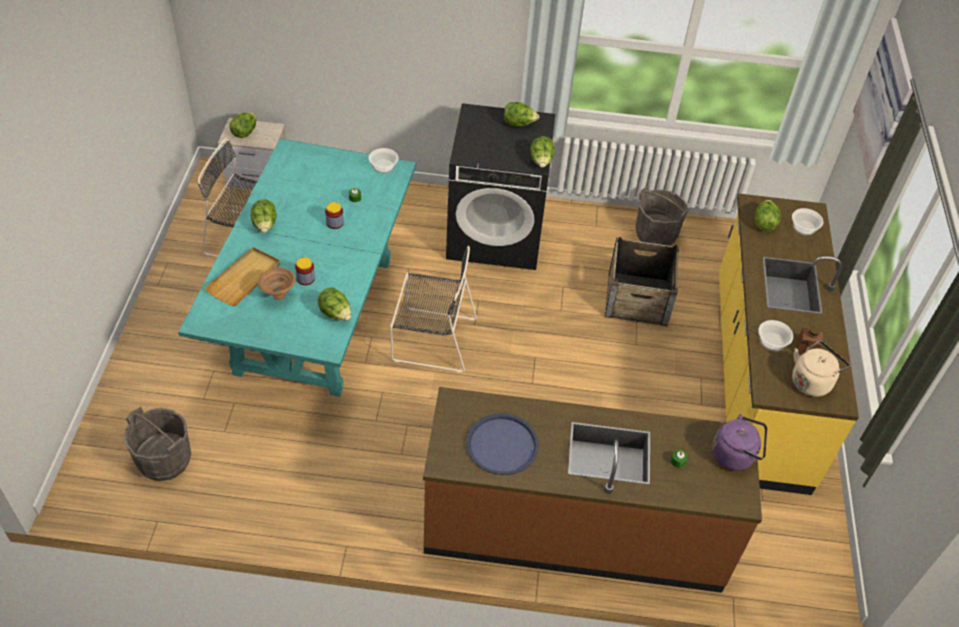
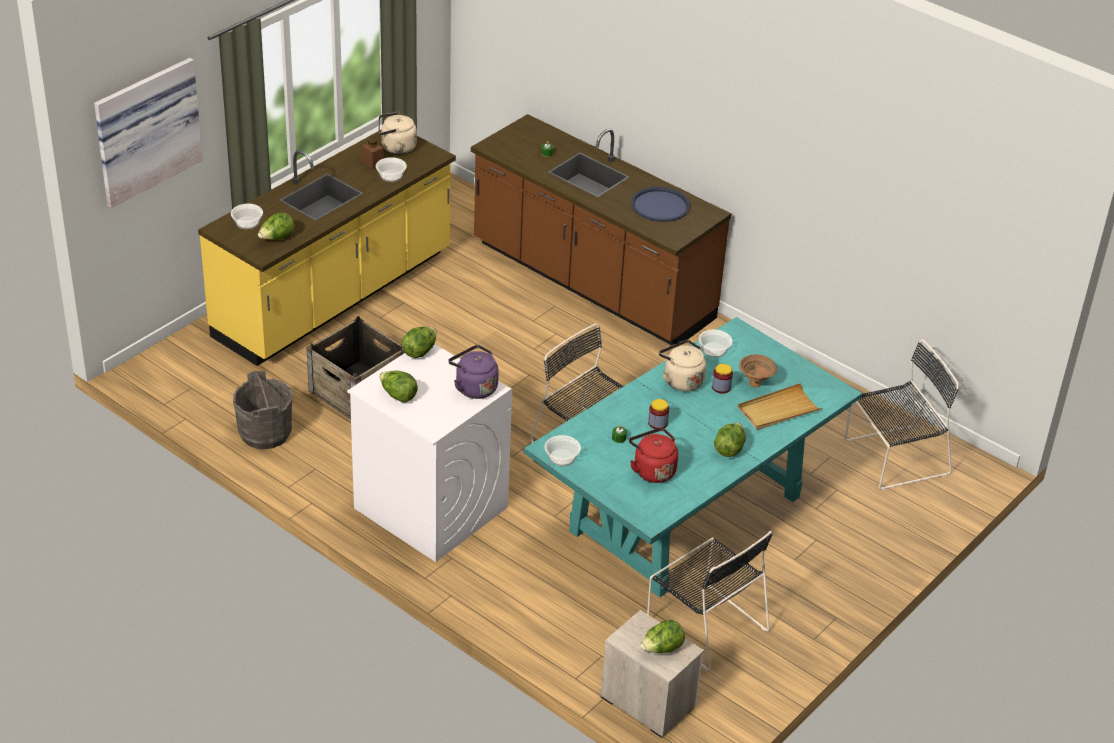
camera: 145 degrees left, 10 degrees down
(164, 460) = (893, 458): grey bucket -> black chair
(312, 184) = (652, 470): none -> red kettle
(336, 314) = (714, 350): lettuce -> bowl
(343, 269) = (681, 380): none -> beige kettle
(496, 234) = (429, 507): black washing machine -> white washing machine
(735, 455) = (504, 141): purple kettle -> purple kettle (474, 387)

